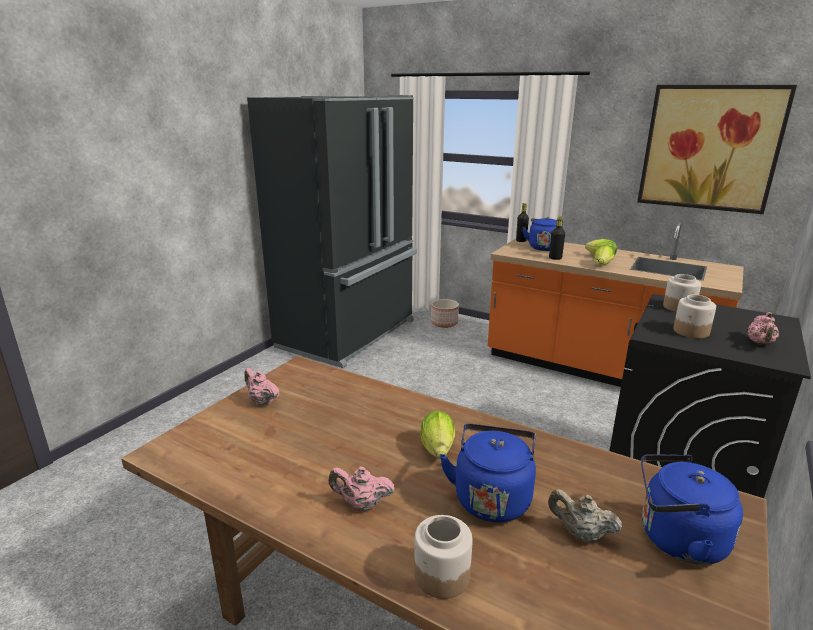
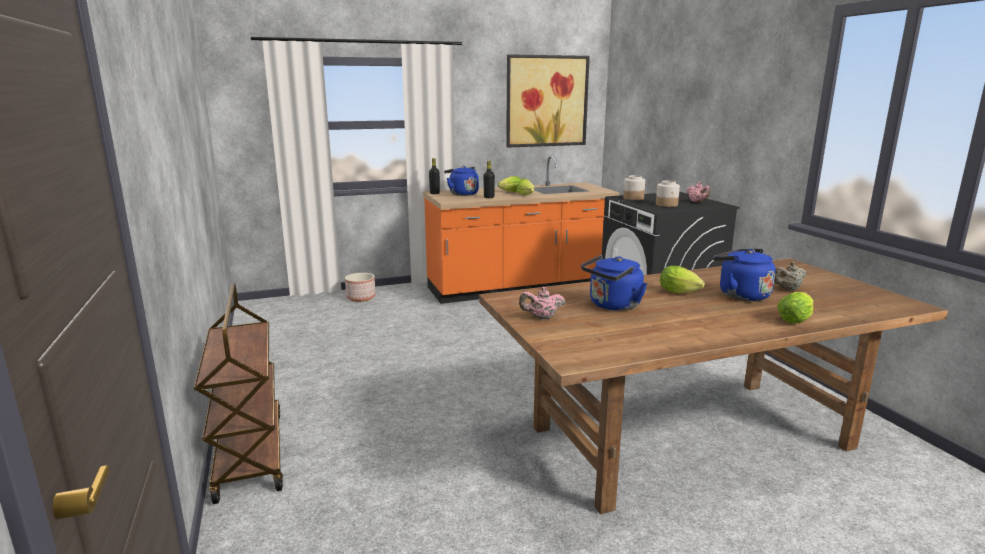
camera: 50 degrees left, 5 degrees down
(186, 407) = (249, 454): none -> brown cart
(350, 334) = (291, 334): black fridge -> none
(361, 504) = (716, 320): pink teapot -> none
(441, 574) = (796, 320): jar -> lettuce
(676, 539) = (805, 277): blue kettle -> blue kettle (612, 306)

